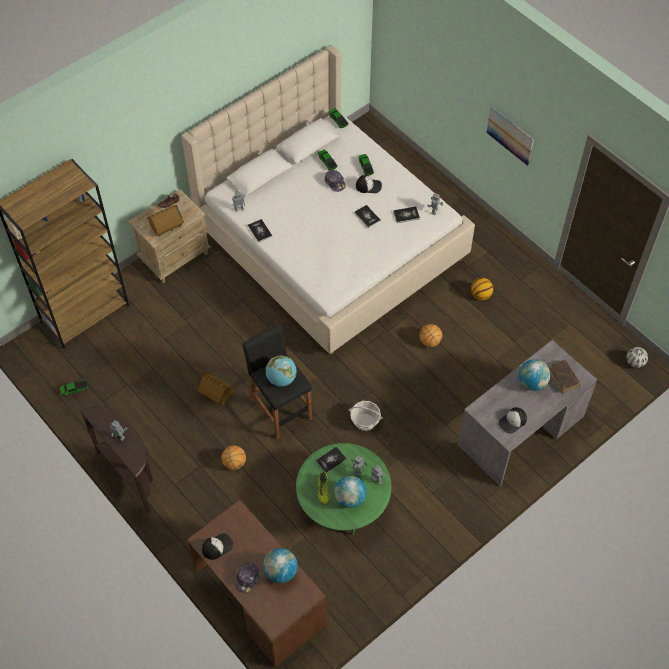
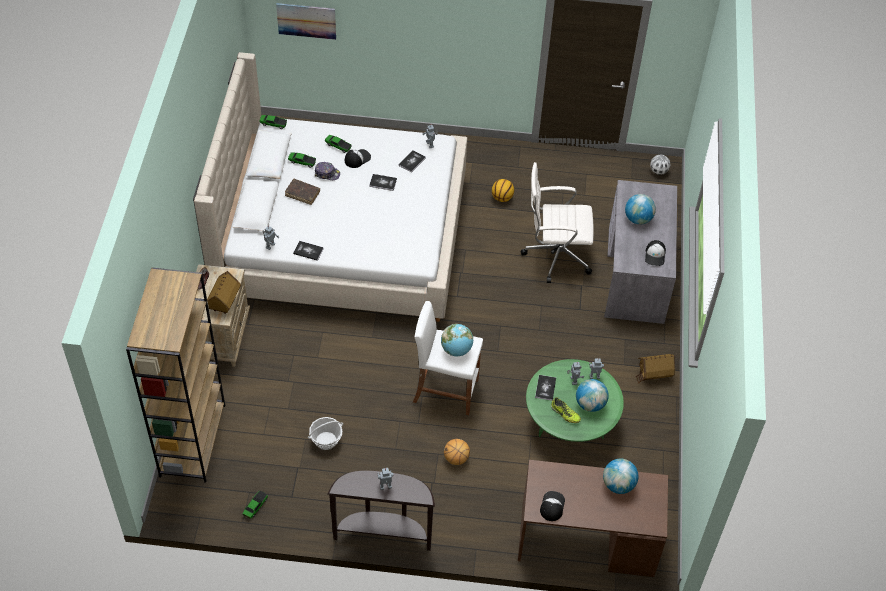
camera: 45 degrees left, 5 degrees down
(216, 395) = (382, 420): toy house -> toy house (653, 374)
(247, 579) = (601, 510): cap -> none
(280, 408) = (445, 391): black stool -> white stool
(365, 422) = (520, 351): basket -> basket (326, 440)
(430, 341) = (502, 258): basketball -> none
(473, 369) = (555, 255): none -> white office chair
(510, 135) = (453, 40): picture -> picture (306, 21)
(563, 378) = (654, 201): brown book -> brown book (302, 194)

